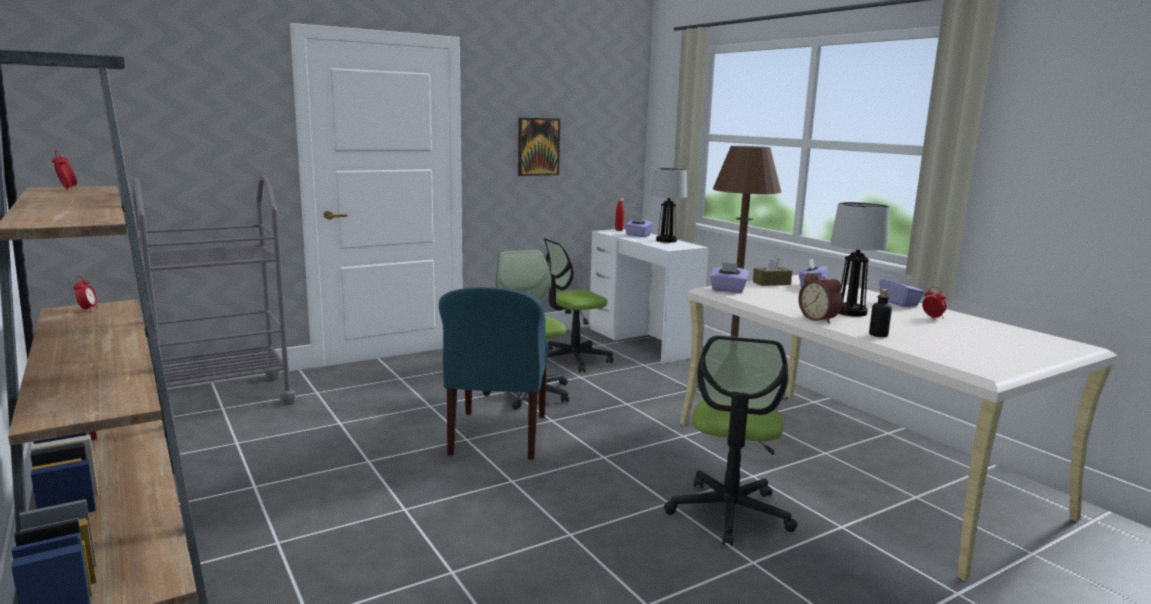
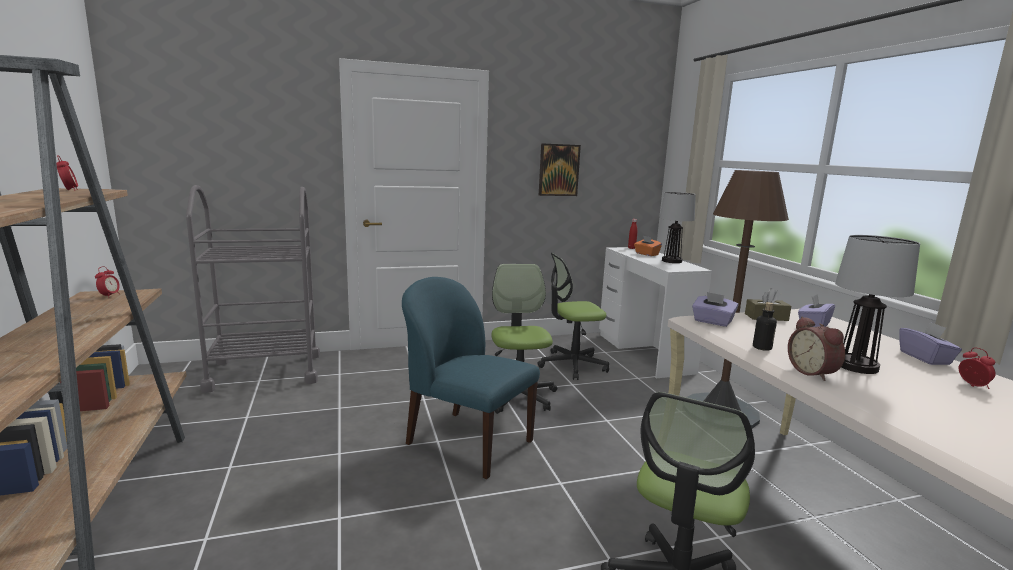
camera: 15 degrees right, 0 degrees up
(497, 436) = (467, 442): blue chair -> blue chair turned 105 degrees clockwise
(637, 235) = (646, 254): purple tissue box -> orange tissue box
(878, 335) = (891, 407): bottle -> bottle (762, 347)

